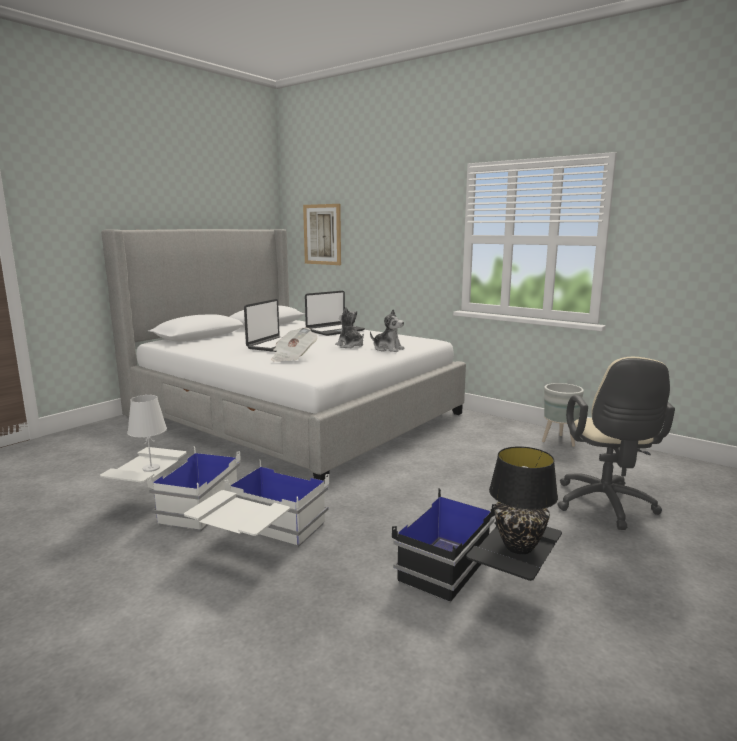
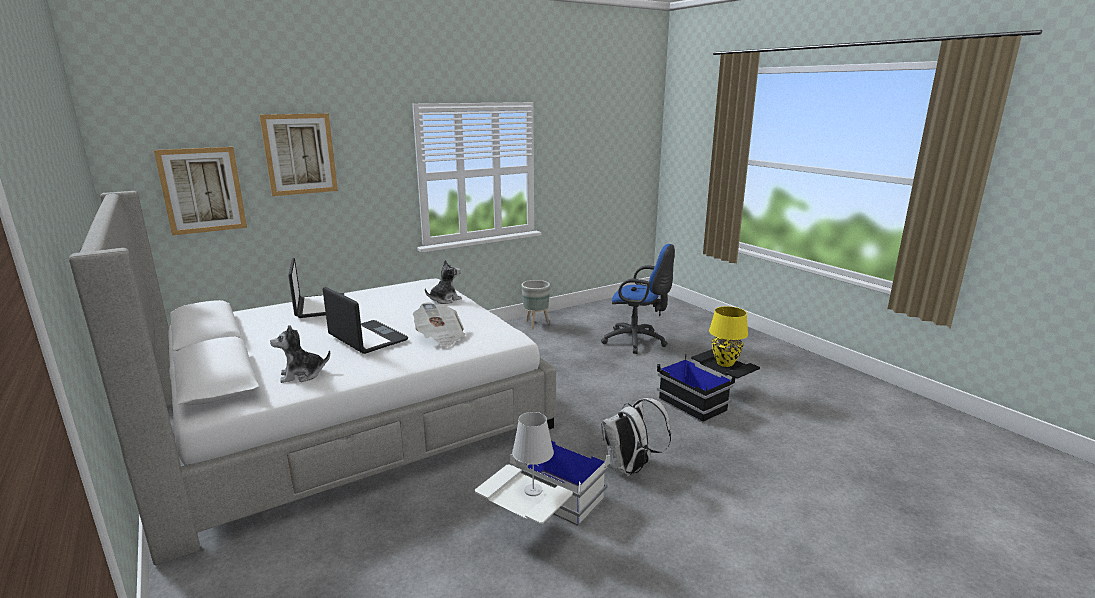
camera: 70 degrees left, 5 degrees up
(261, 540) = (630, 469): white storage box -> white backpack
(350, 346) = (409, 311): plush toy -> plush toy (302, 375)
(377, 211) = (300, 154): none -> picture
(519, 547) = (725, 363): black table lamp -> yellow table lamp
(605, 507) = (637, 341): beige office chair -> blue office chair

